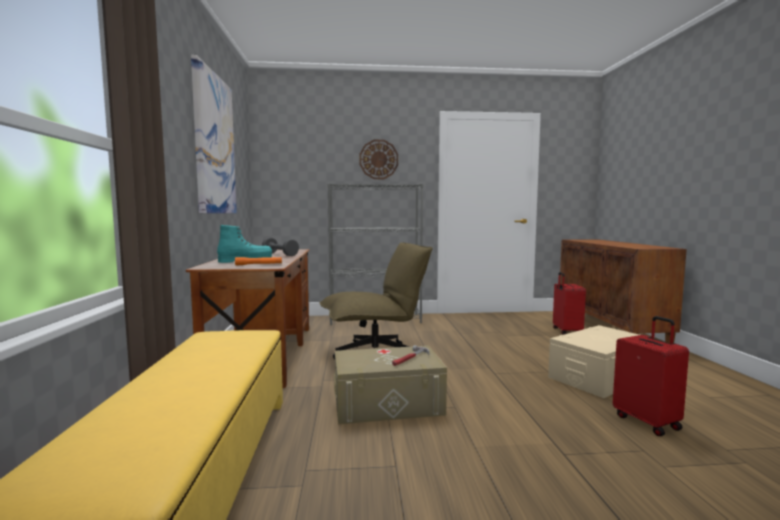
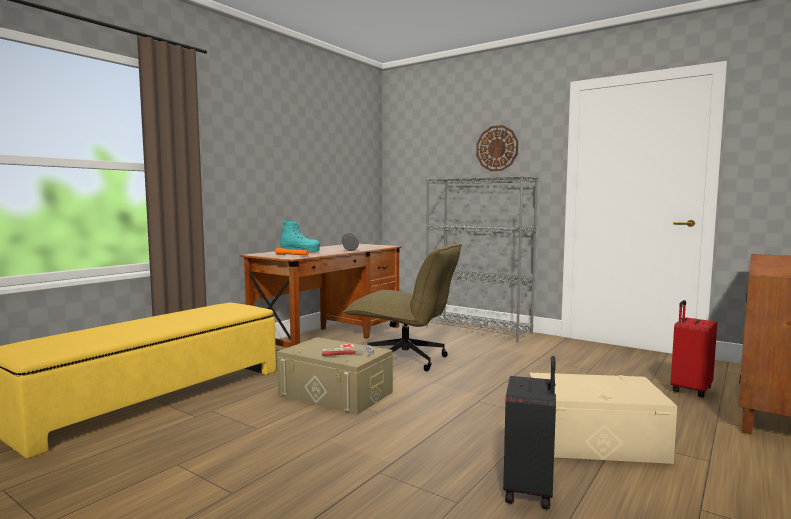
camera: 40 degrees right, 0 degrees up
(214, 144) = (306, 151): picture -> none
(647, 422) = (530, 490): red suitcase -> black suitcase

